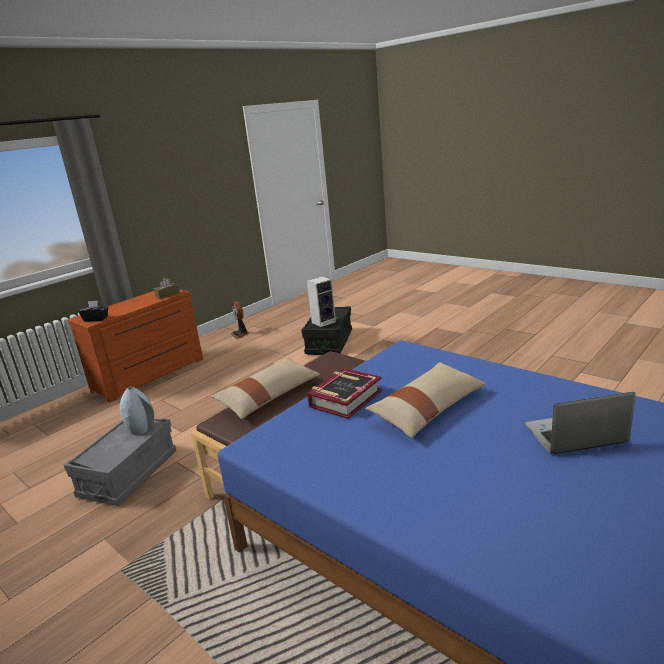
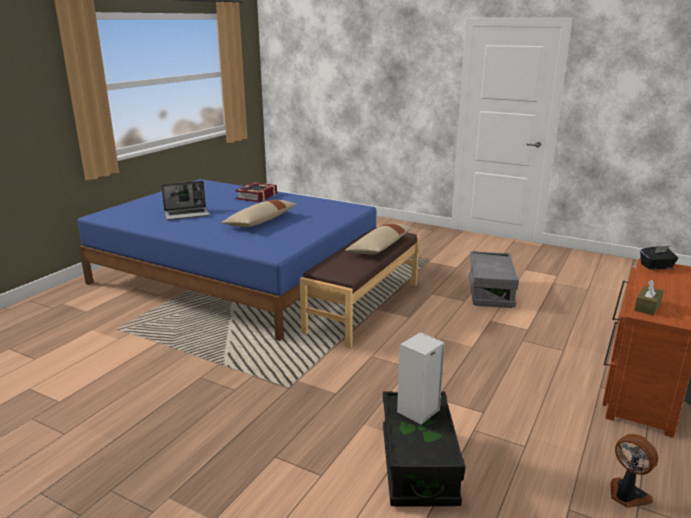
camera: 165 degrees right, 0 degrees up
(141, 428) = (490, 273): grey vase -> none
(345, 399) = (314, 224): book -> book (257, 196)

